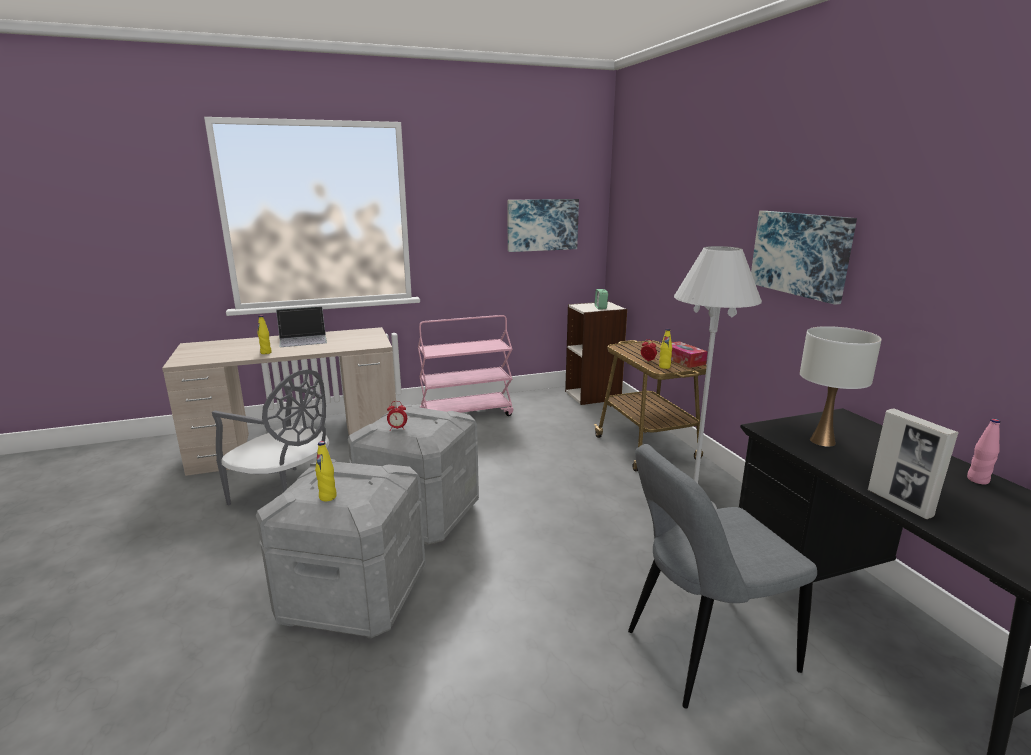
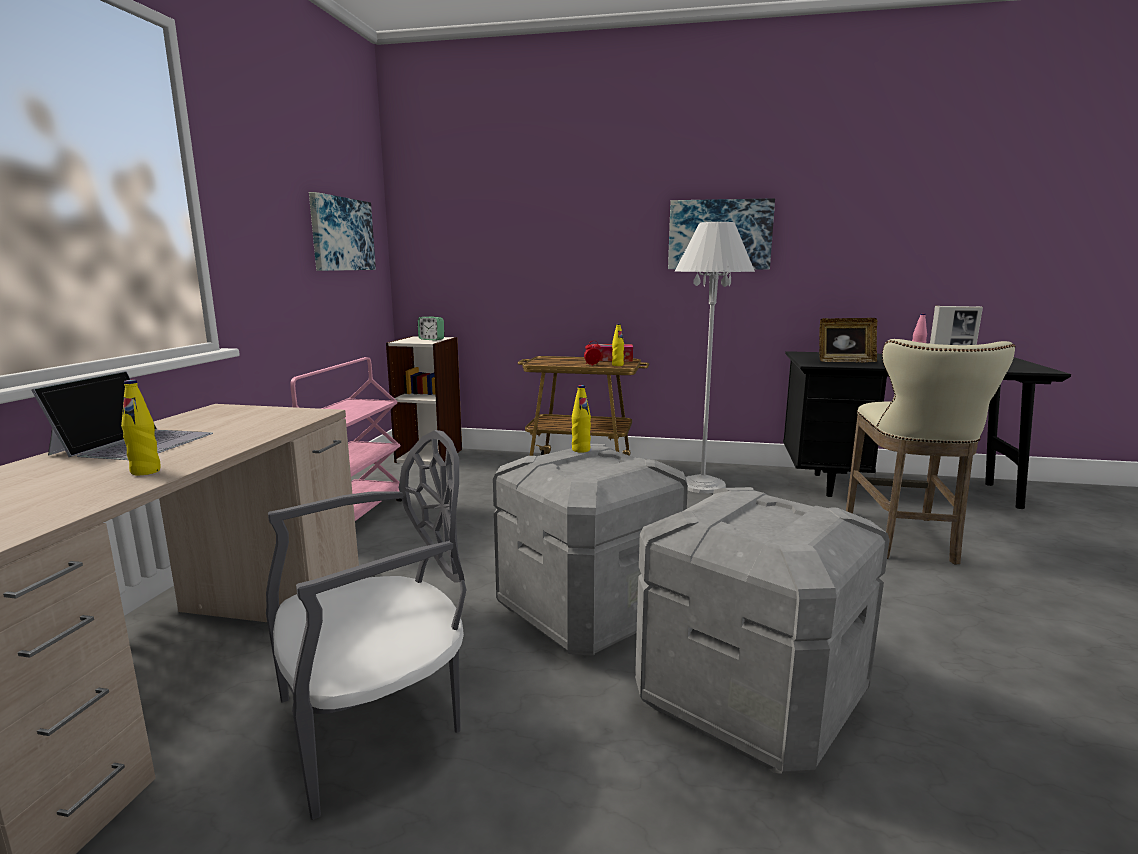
camera: 60 degrees left, 5 degrees down
(328, 497) = (811, 525): yellow bottle -> yellow bottle (581, 450)
(397, 428) = (611, 470): alarm clock -> none
(703, 652) = (903, 540): grey chair -> beige stool
(823, 441) = (845, 361): white table lamp -> picture frame

